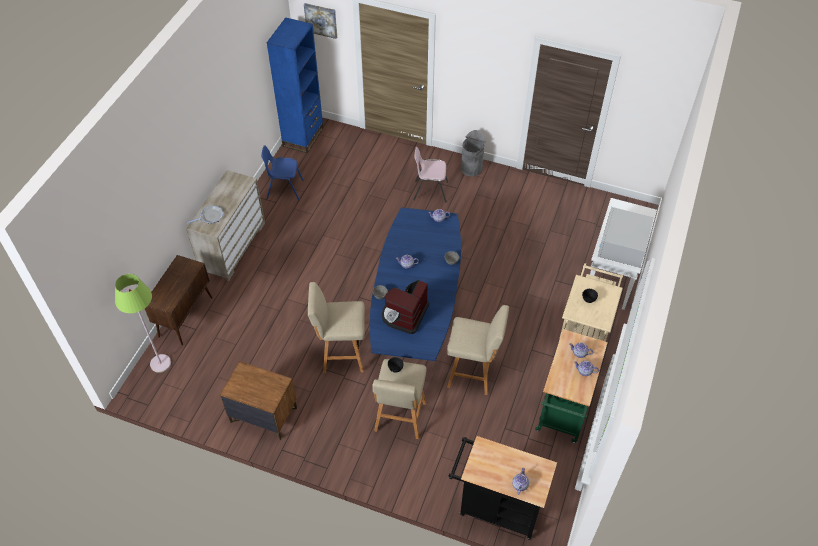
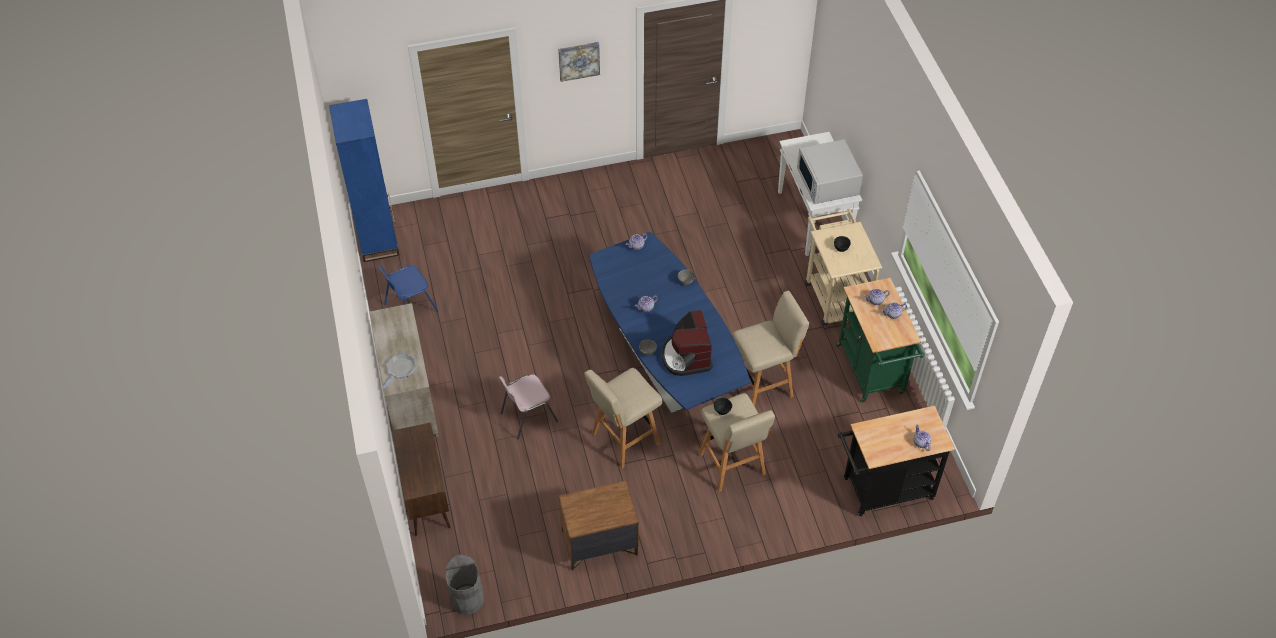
camera: 35 degrees left, 0 degrees up
(160, 363) = (444, 560): green floor lamp -> none
(321, 20) = (368, 90): picture -> picture (579, 60)
(430, 191) = (569, 228): pink chair -> pink chair (528, 417)
(471, 168) = (591, 183): grey trash can -> grey trash can (467, 599)

